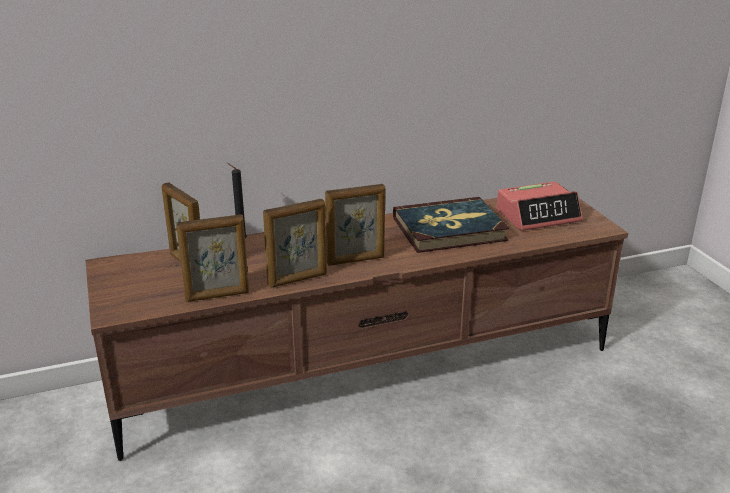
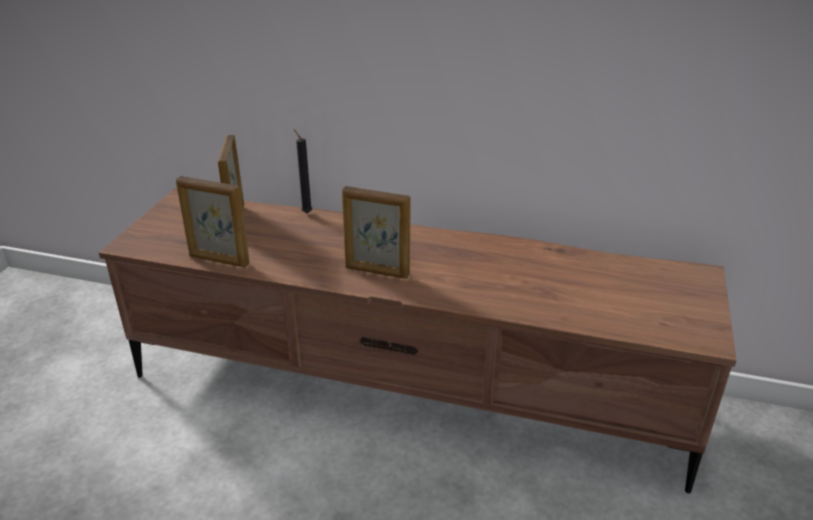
camera: 35 degrees right, 5 degrees up
(298, 280) = (300, 271): picture frame -> none
(449, 229) = (514, 272): book -> none
(538, 215) = (641, 294): alarm clock -> none

